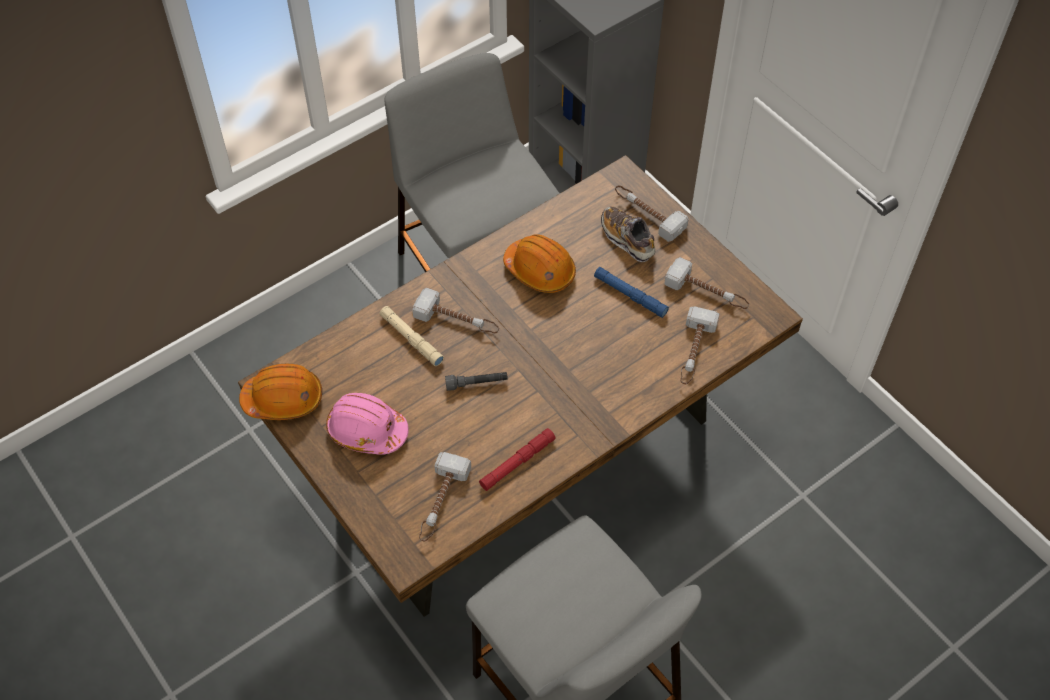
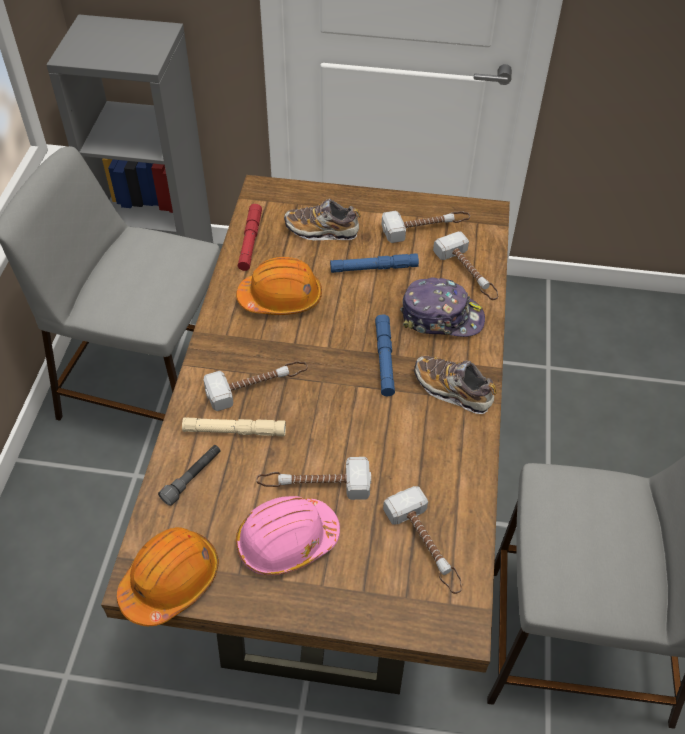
camera: 45 degrees left, 5 degrees down
(476, 383) = (336, 423): grey flashlight -> grey flashlight (192, 478)
(517, 462) = (447, 459): red flashlight -> red flashlight (250, 241)
(558, 366) = (384, 359): none -> blue flashlight
(576, 423) = (452, 390): none -> shoe
(633, 367) = (441, 317): none -> cap
(647, 214) = (314, 204): hammer -> hammer (313, 484)

